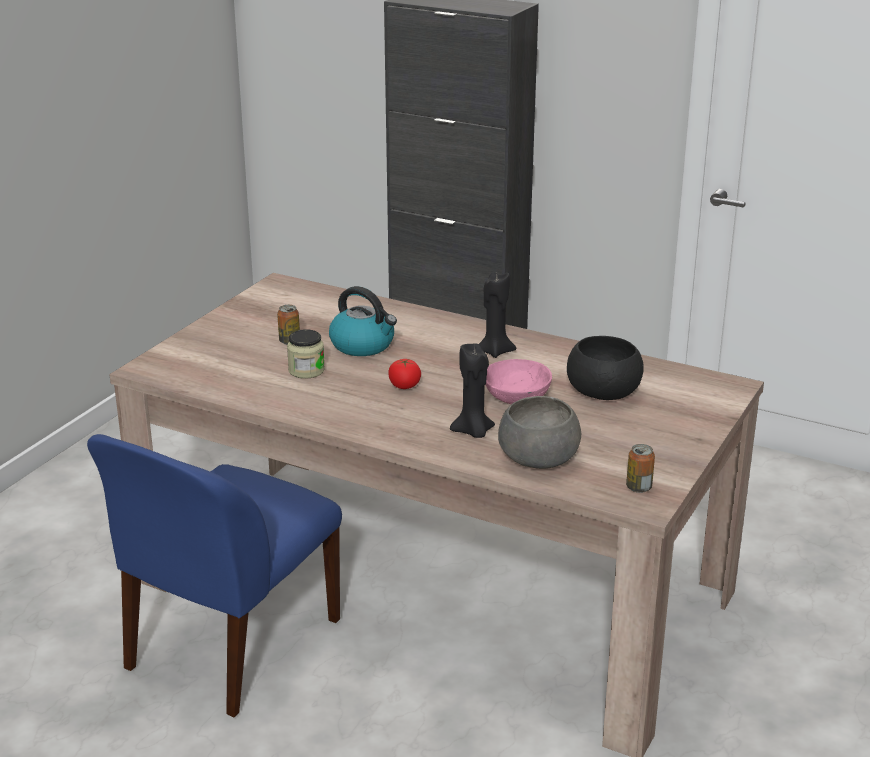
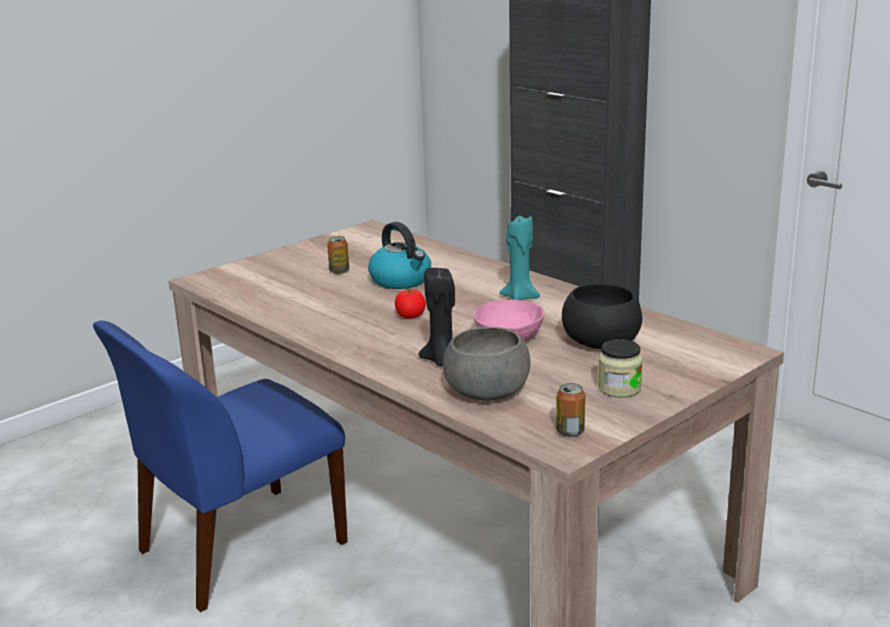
camera: 20 degrees right, 5 degrees down
(306, 370) = (333, 295): jar -> jar (619, 388)
(495, 351) = (520, 297): black candle -> turquoise candle

